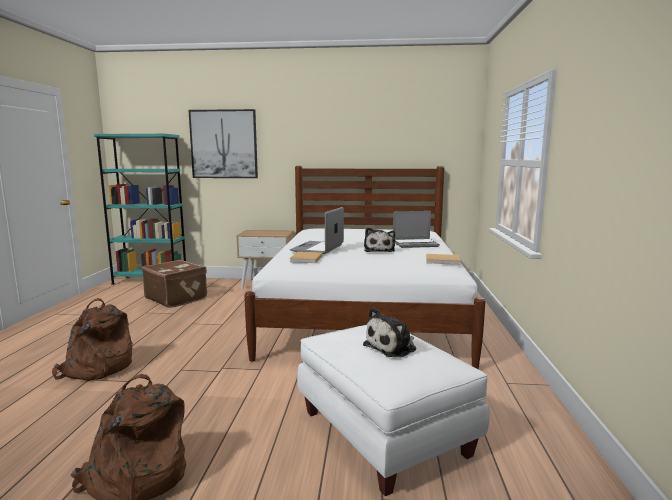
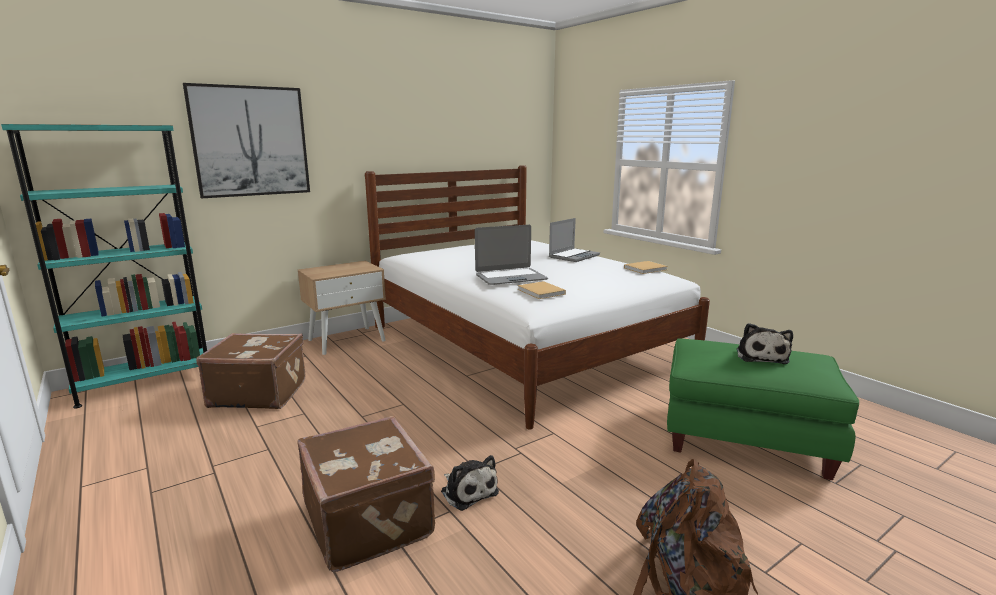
camera: 40 degrees left, 5 degrees up
(96, 368) = (370, 519): brown backpack -> brown suitcase
(318, 248) = (510, 277): laptop -> laptop turned 90 degrees counterclockwise
(379, 250) = (568, 268): plush toy -> plush toy (468, 491)
(385, 433) = (746, 438): white ottoman -> green ottoman

